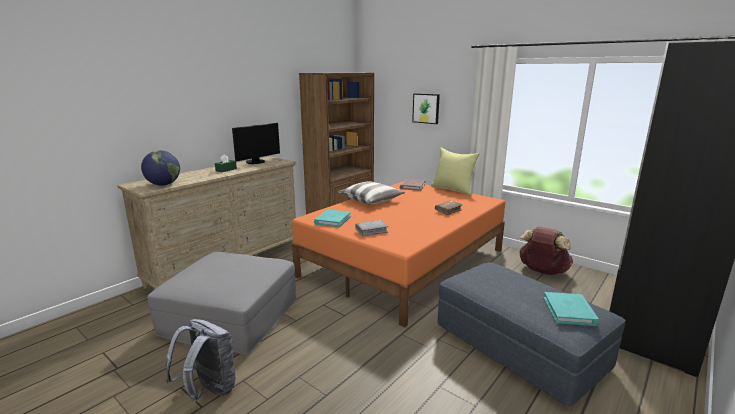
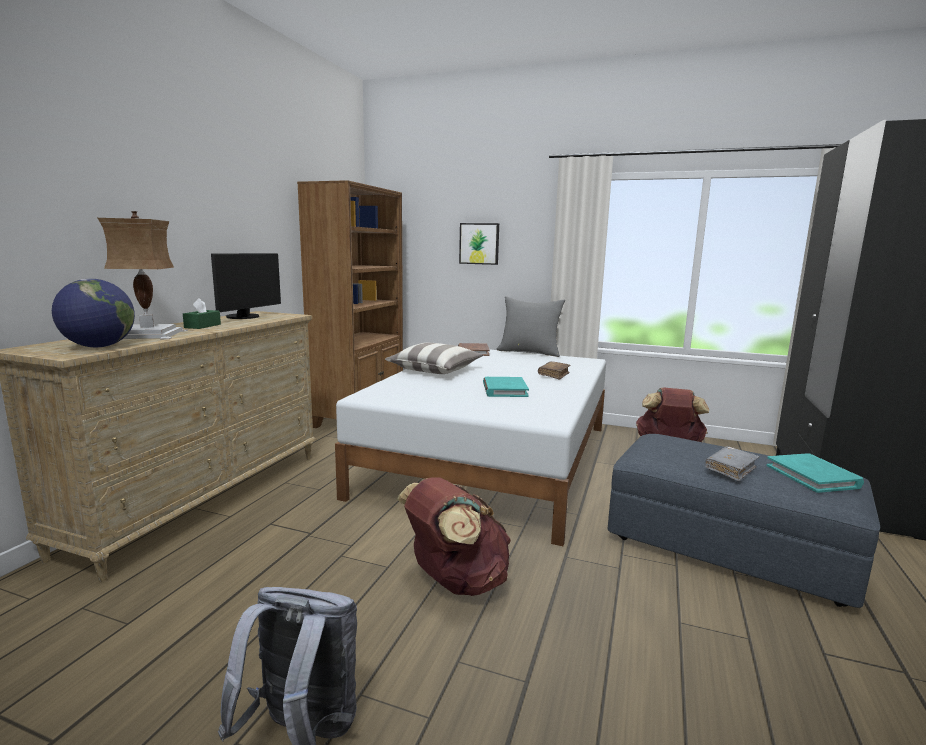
camera: 20 degrees left, 5 degrees down
(194, 176) = (149, 334): none -> table lamp
(230, 317) = (262, 584): grey ottoman -> none
(326, 335) = (455, 581): none -> brown backpack
(332, 220) = (405, 397): turquoise book -> turquoise book (504, 390)
(371, 231) = (480, 406): grey book -> grey book (730, 469)
(405, 263) = (492, 459): orange bed -> white bed
(453, 189) = (529, 352): yellow pillow -> grey pillow

